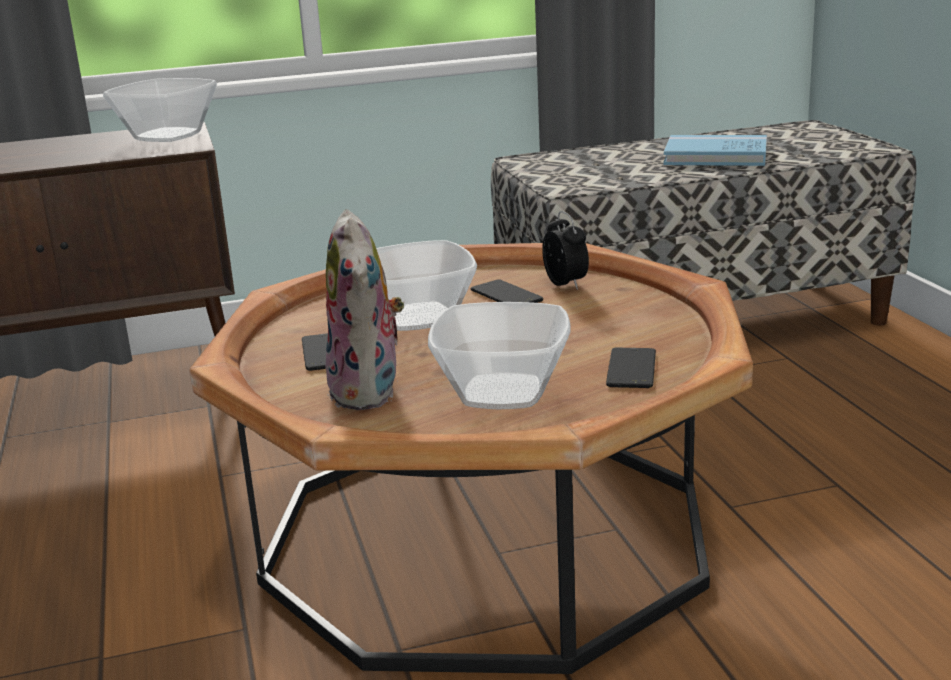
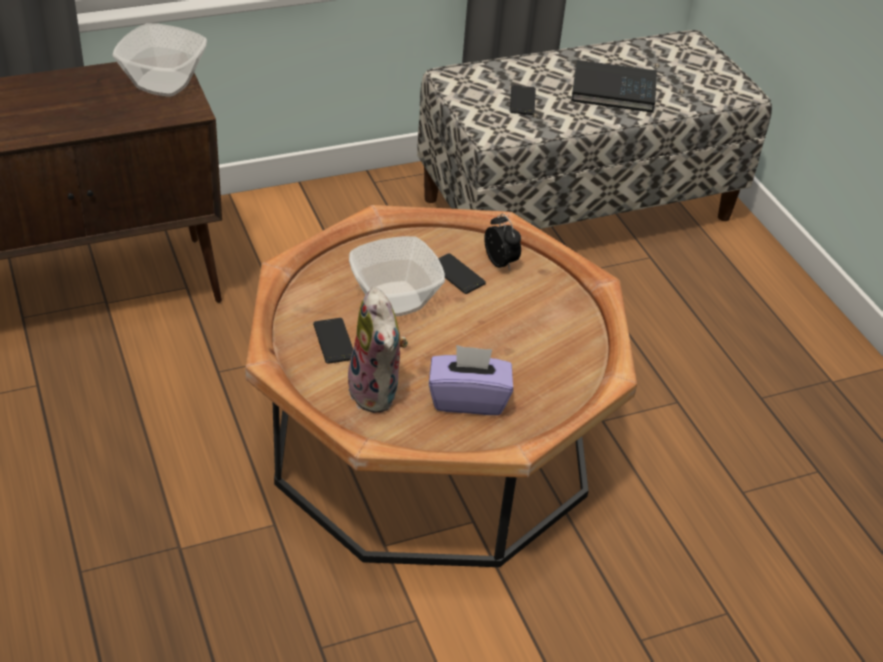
camera: 10 degrees left, 20 degrees up
(500, 393) = (468, 399): bowl -> purple tissue box
(631, 369) = (555, 376): phone -> phone (522, 101)
(715, 156) = (613, 90): blue book -> black book

